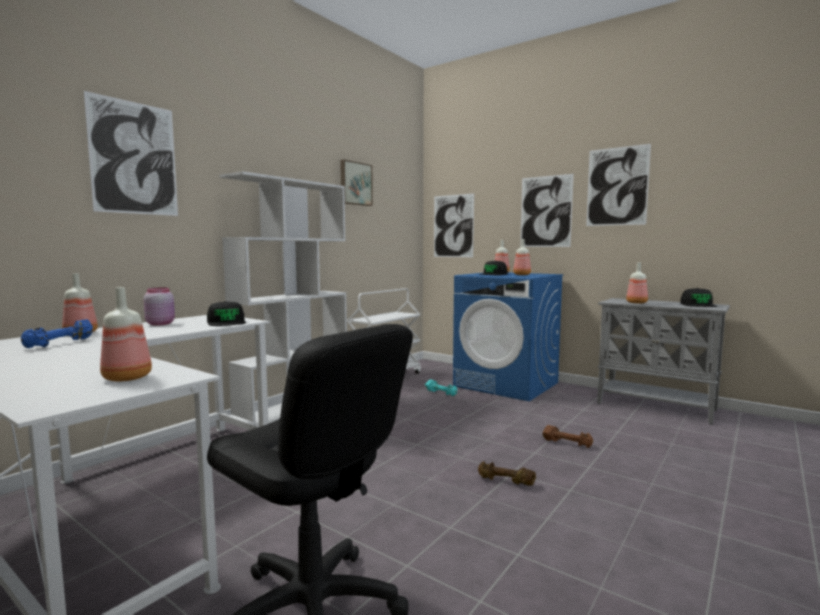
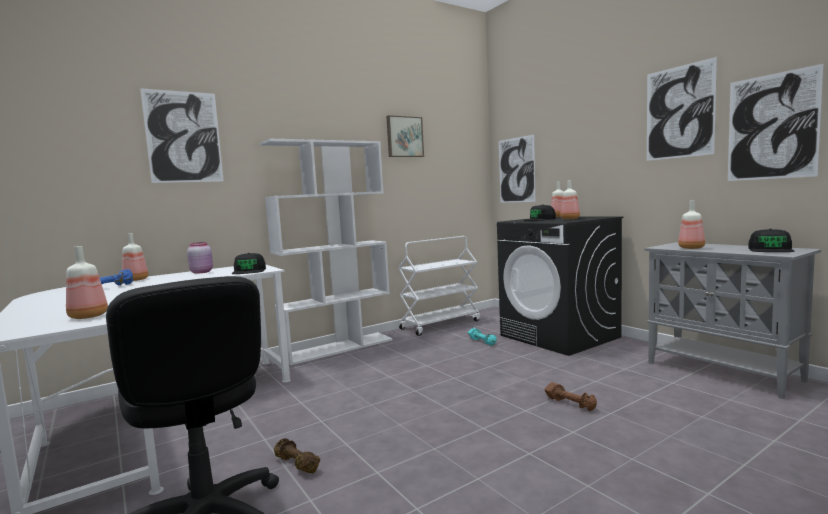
camera: 20 degrees right, 0 degrees up
(505, 482) = (468, 436): brown dumbbell -> brown dumbbell (296, 465)
(506, 384) = (560, 336): blue washing machine -> black washing machine
(545, 211) = (604, 148): picture -> picture (771, 127)

